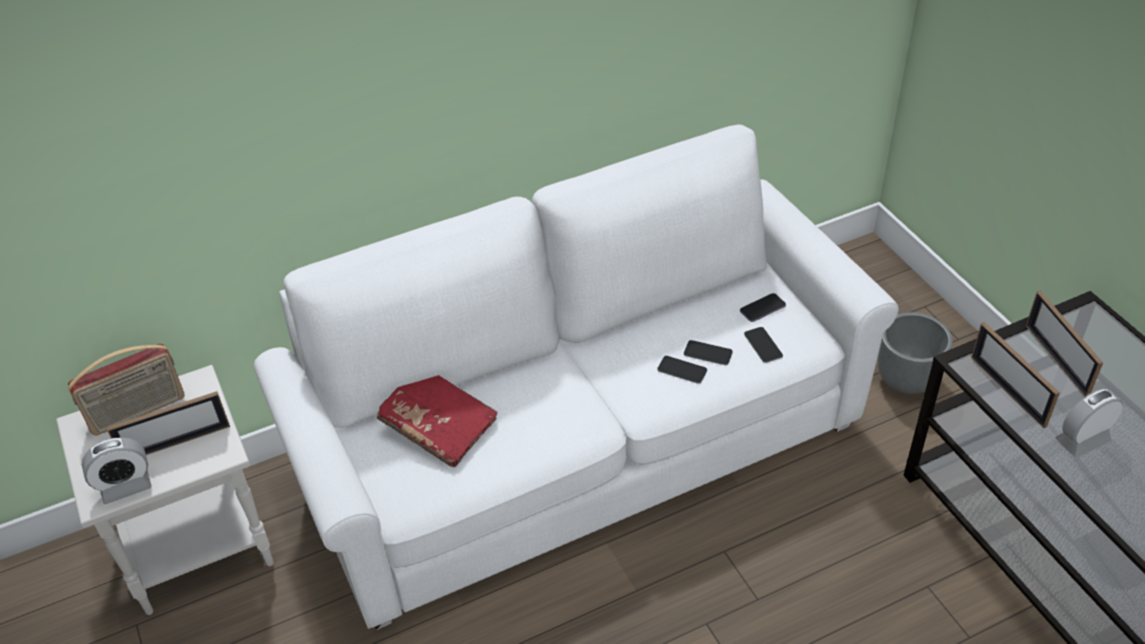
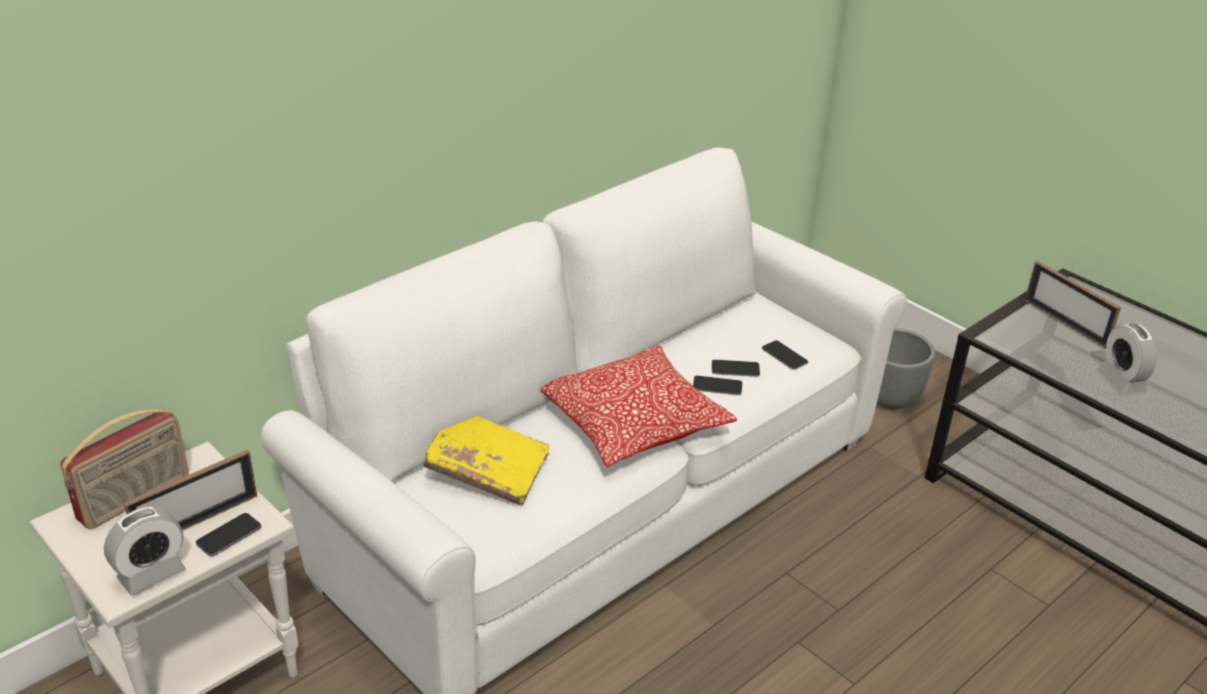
camera: 20 degrees left, 10 degrees down
(439, 426) = (487, 470): red book -> yellow book
(587, 398) = (633, 423): none -> pillow
(762, 309) = (768, 326): phone -> phone (229, 536)
(1007, 391) = (1037, 352): picture frame -> none
(1082, 440) = (1121, 381): alarm clock -> alarm clock turned 60 degrees counterclockwise

